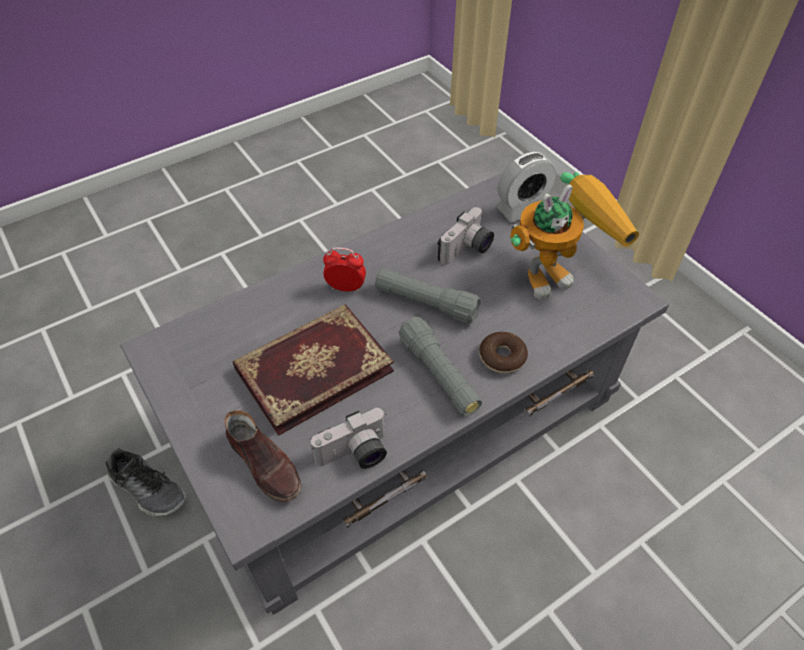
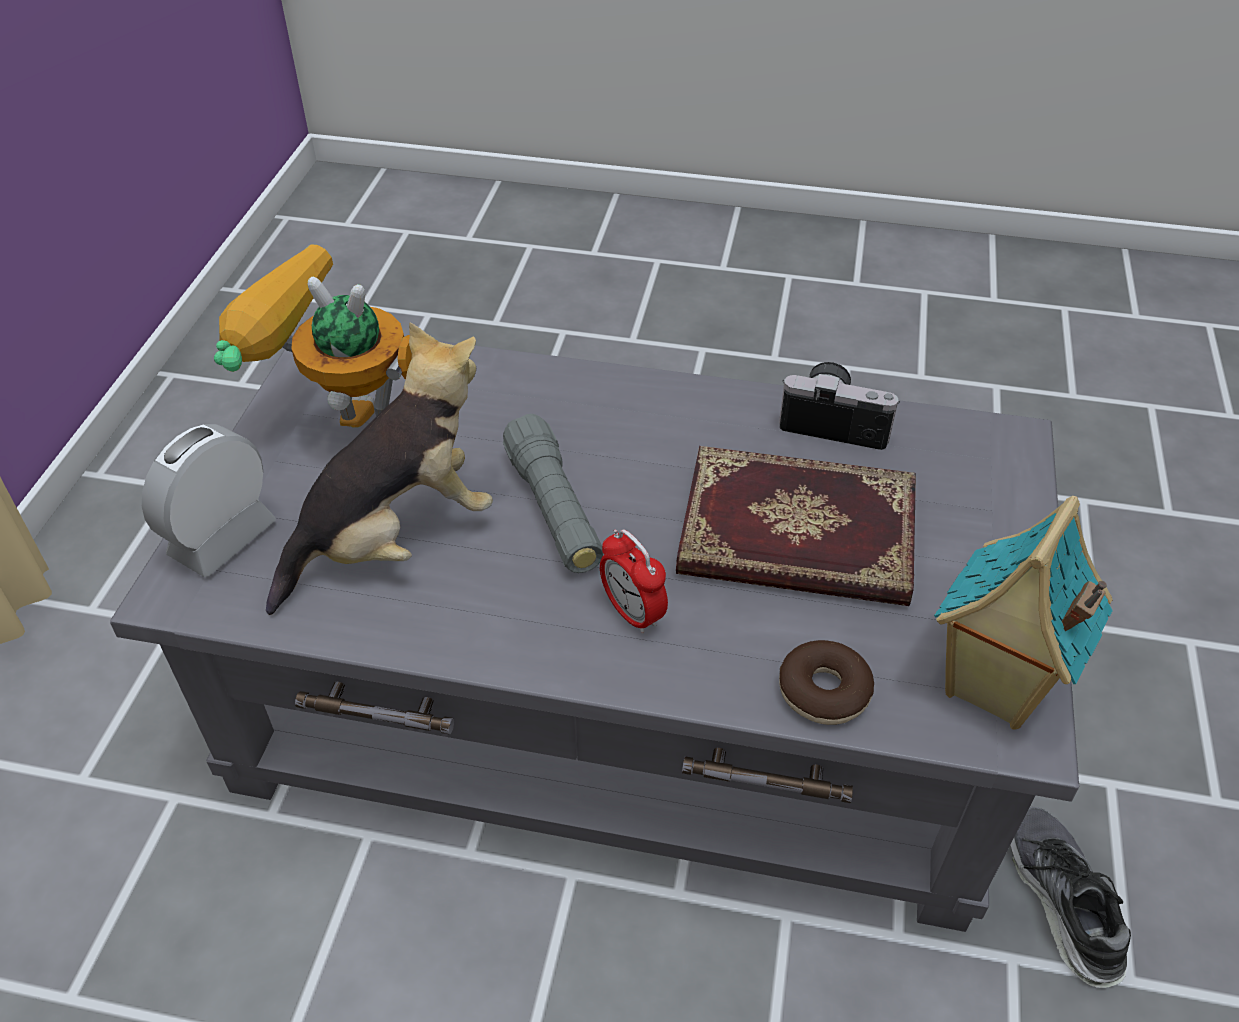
camera: 135 degrees left, 5 degrees down
(175, 358) = (992, 688): none -> toy house
(265, 464) = (949, 475): brown shoe -> none
(439, 374) = (650, 427): grey flashlight -> none
(467, 250) = (395, 538): camera -> plush toy
(502, 357) = (557, 396): donut -> donut (824, 691)
(522, 208) = (222, 538): alarm clock -> alarm clock turned 75 degrees counterclockwise

